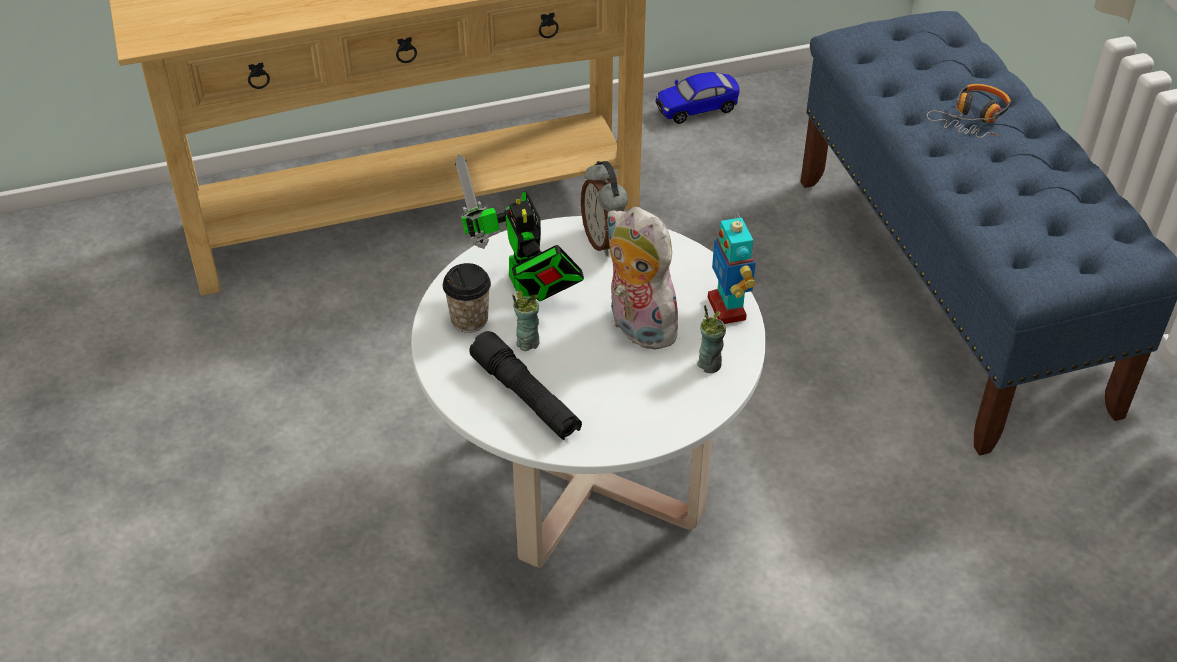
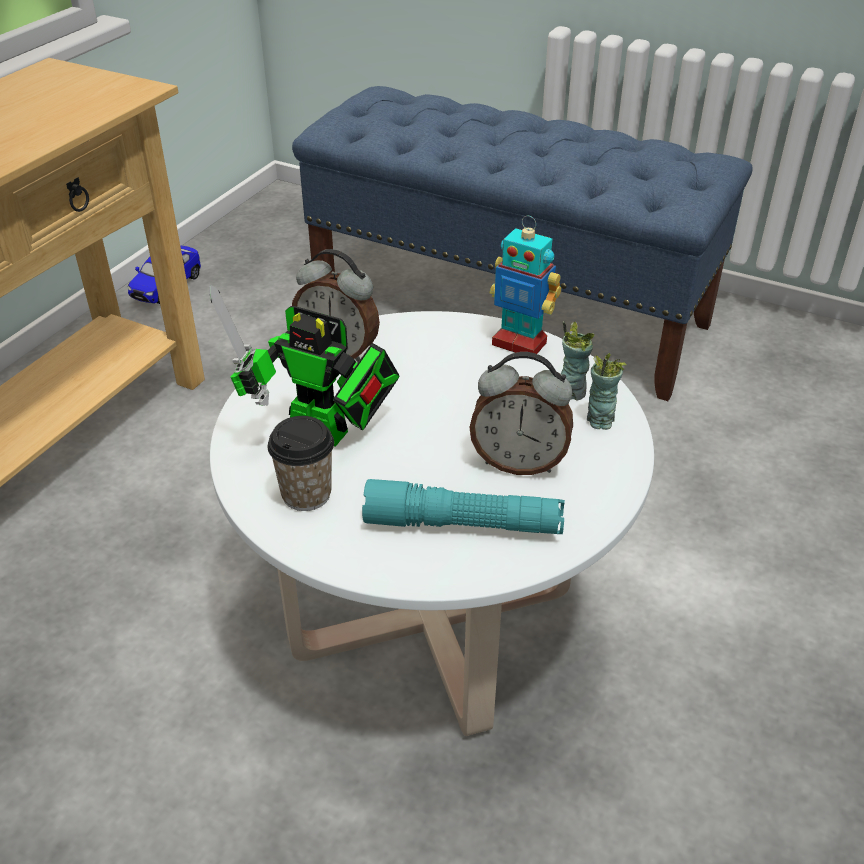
camera: 45 degrees left, 5 degrees down
(526, 397) = (463, 524): black flashlight -> turquoise flashlight
(527, 342) = (393, 476): cup -> cup (599, 420)
(609, 385) = (519, 462): none -> alarm clock
(637, 327) = (470, 401): plush toy -> none
(972, 119) = (496, 134): headphones -> none

